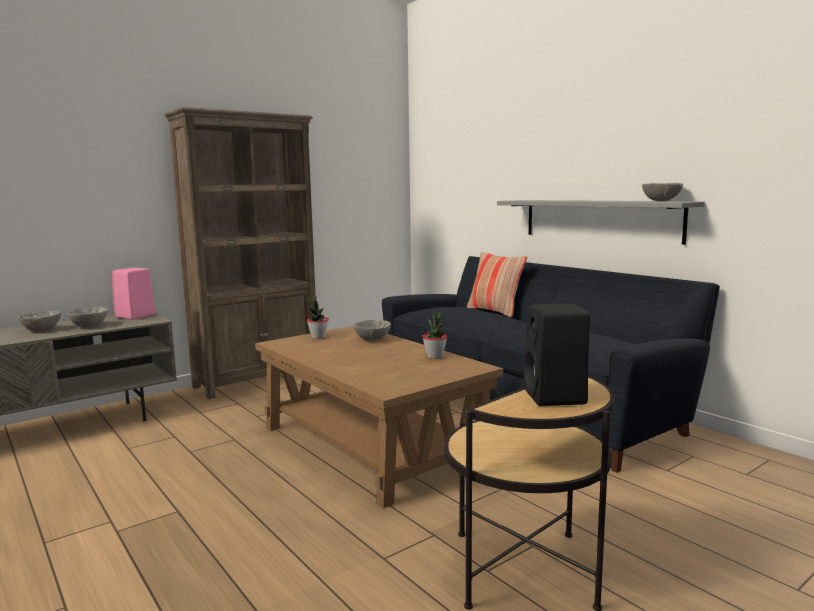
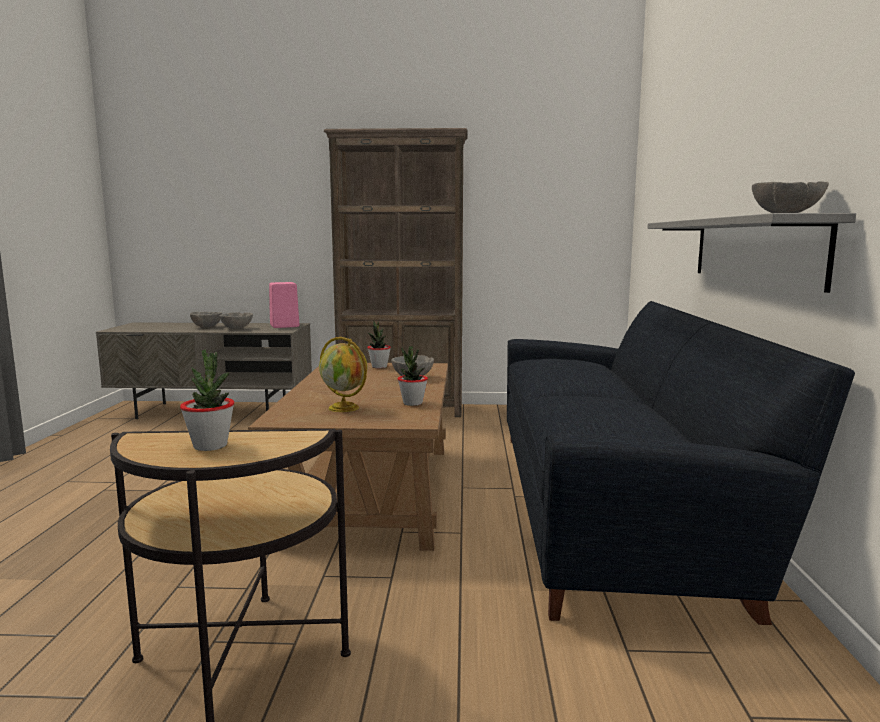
camera: 40 degrees right, 0 degrees up
(403, 371) = (344, 408): none -> globe
(495, 311) = (625, 374): pillow -> none
(556, 397) = (210, 446): black speaker -> potted plant

